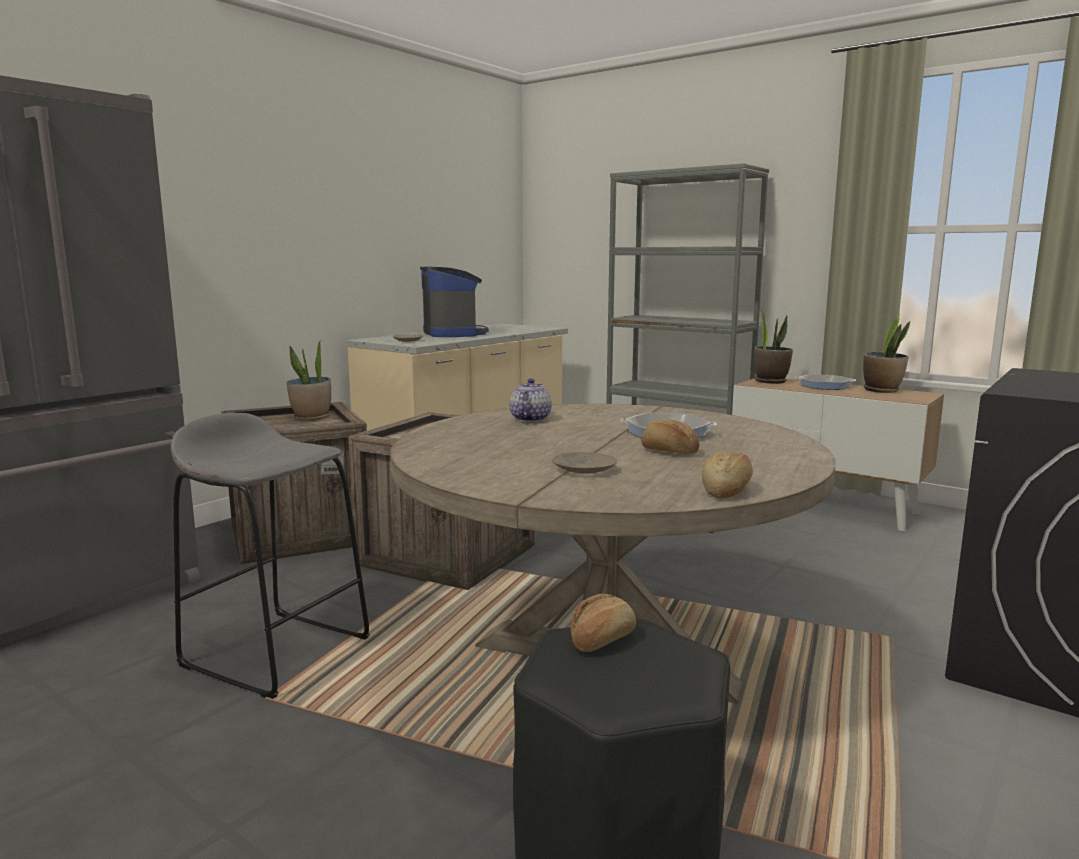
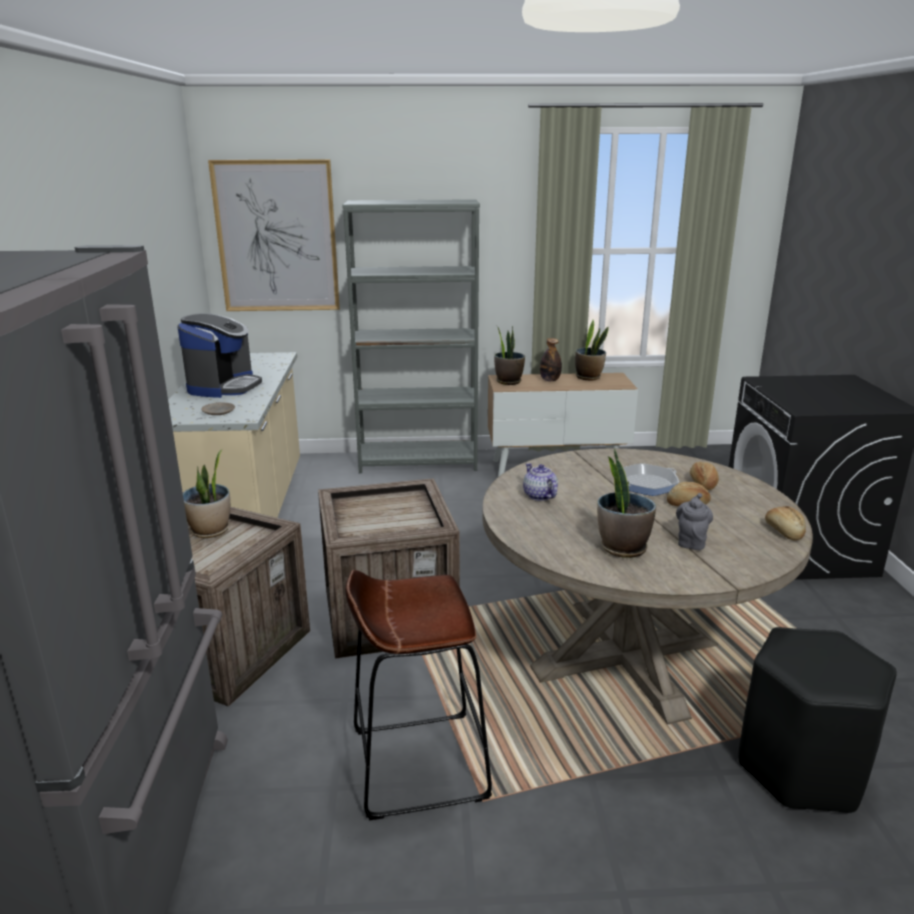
camera: 40 degrees left, 10 degrees up
(276, 651) = (418, 763): grey stool -> brown stool
(454, 334) = (224, 387): coffee machine -> coffee machine turned 75 degrees clockwise
(497, 456) = (622, 547): none -> potted plant
(579, 218) = (277, 237): none -> picture
(583, 469) = (691, 541): beige plate -> grey teapot
(602, 640) = (792, 651): bread -> bread (702, 484)
(824, 386) = (550, 380): frying pan -> bottle

